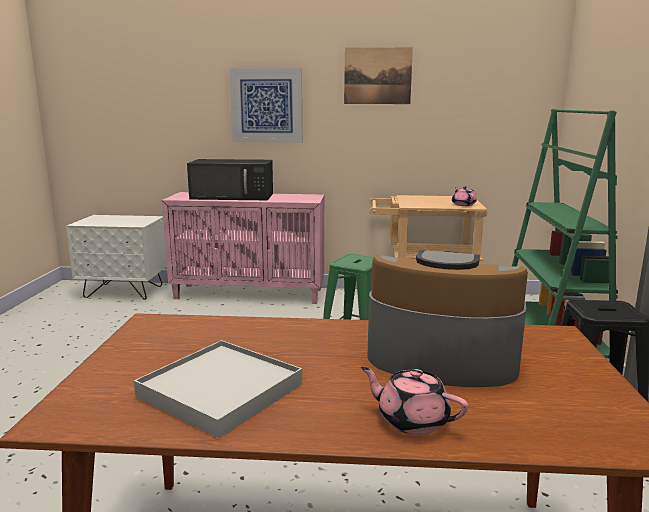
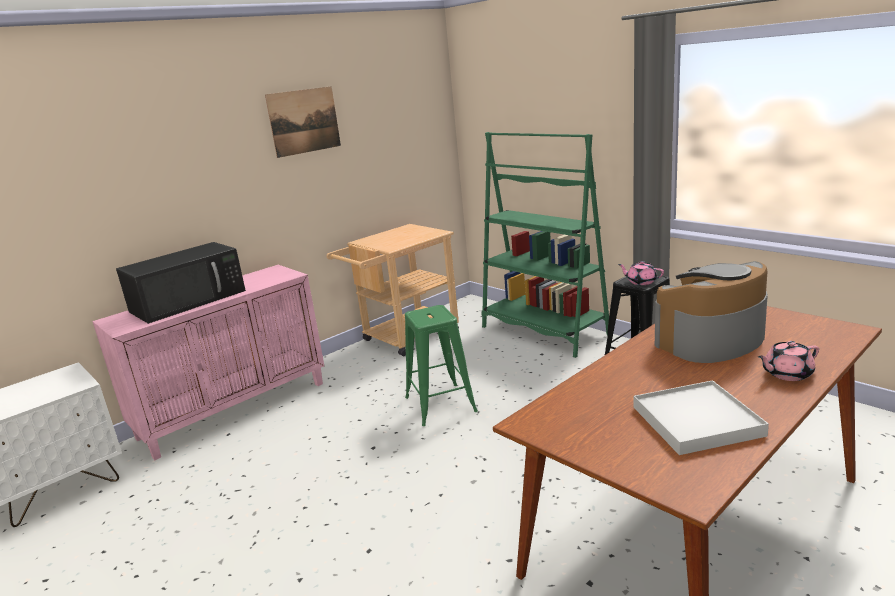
camera: 45 degrees left, 5 degrees up
(266, 105) = (188, 177): picture -> none
(463, 204) = (429, 234): pink teapot -> pink teapot (641, 282)

